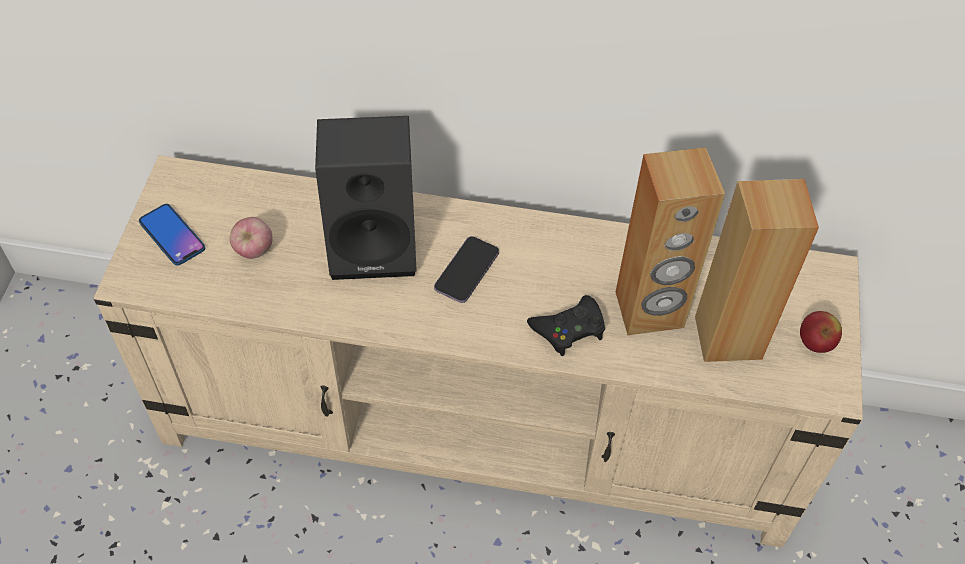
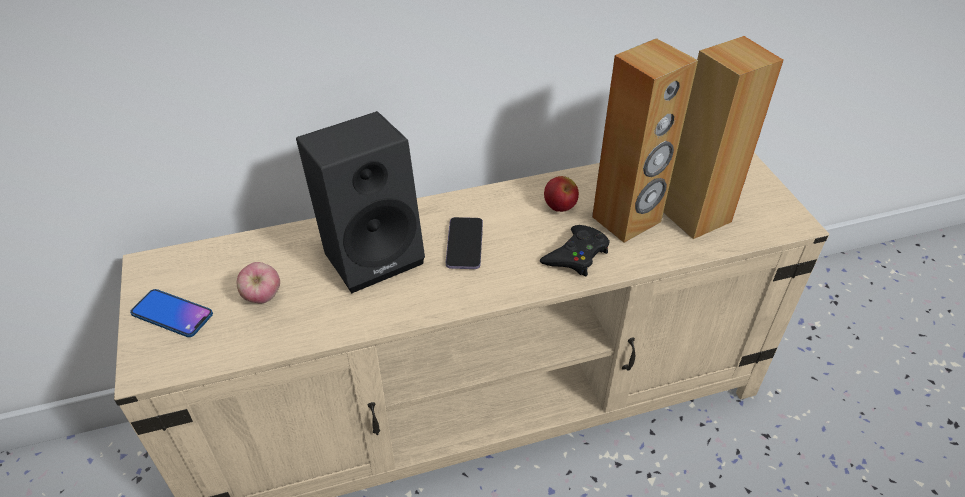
camera: 25 degrees left, 10 degrees down
(815, 343) = (757, 198): apple -> apple (559, 207)

